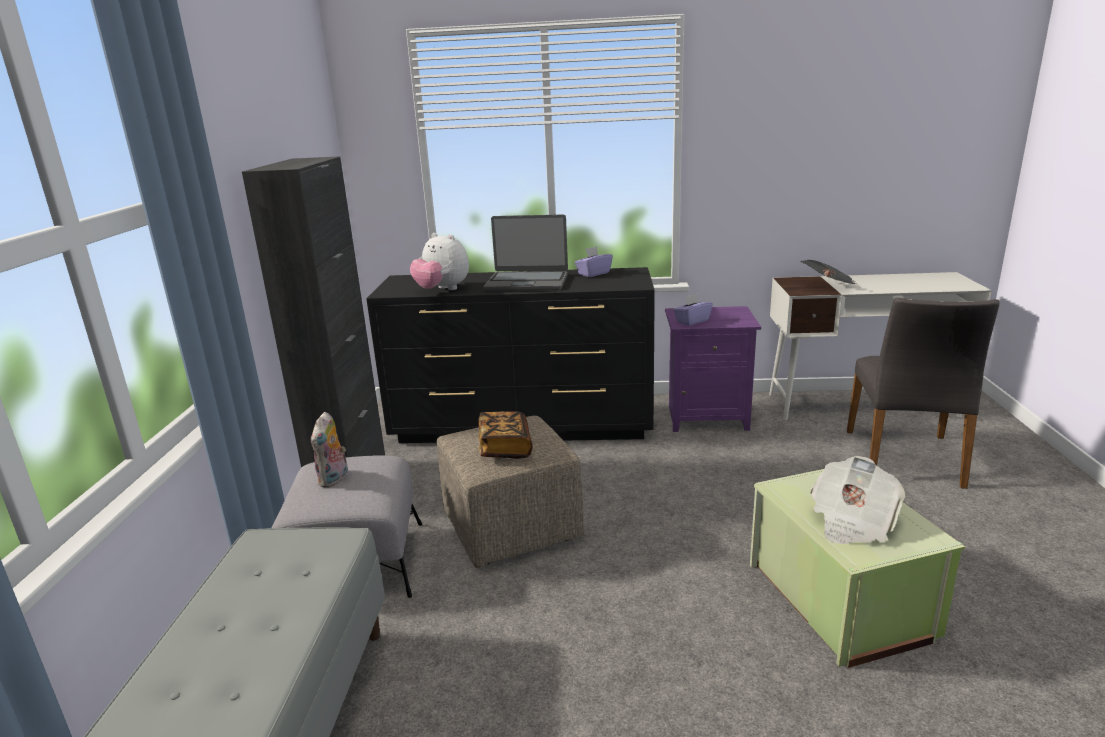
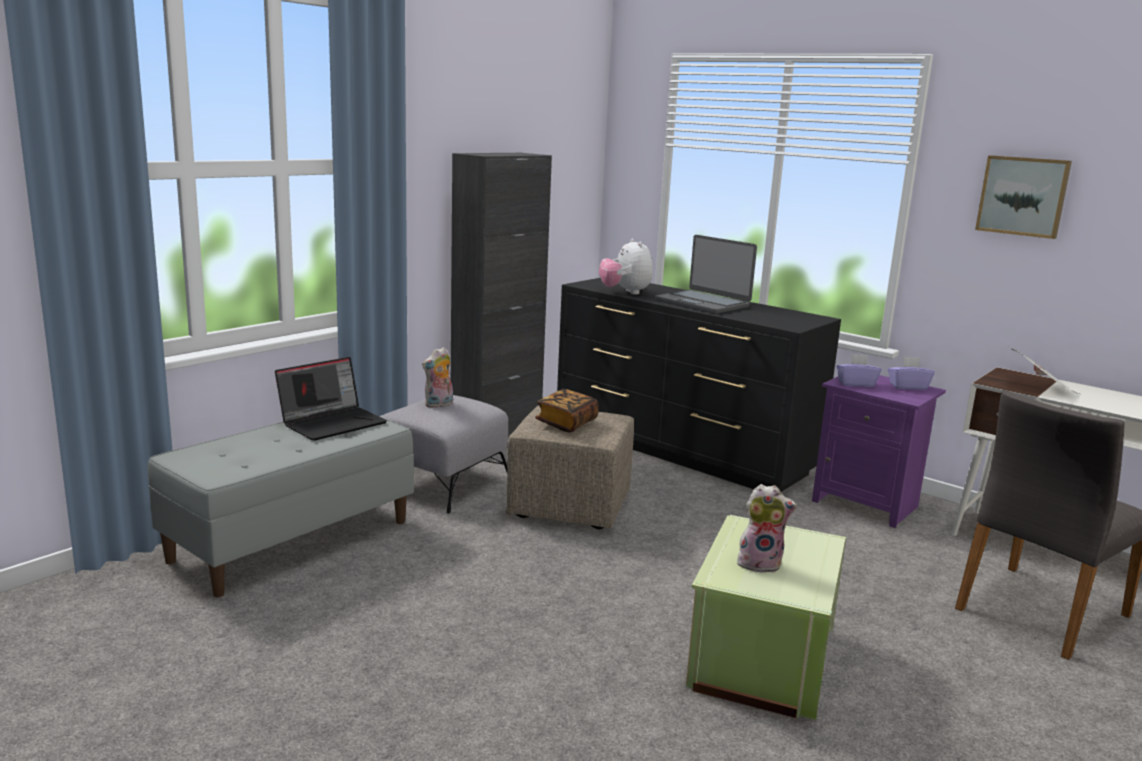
camera: 35 degrees right, 5 degrees down
(266, 564) = (333, 422): none -> laptop
(593, 273) = (776, 311): purple tissue box -> purple tissue box (908, 386)
(776, 133) = (1023, 196): none -> picture
(852, 522) = (760, 563): newspaper -> plush toy

